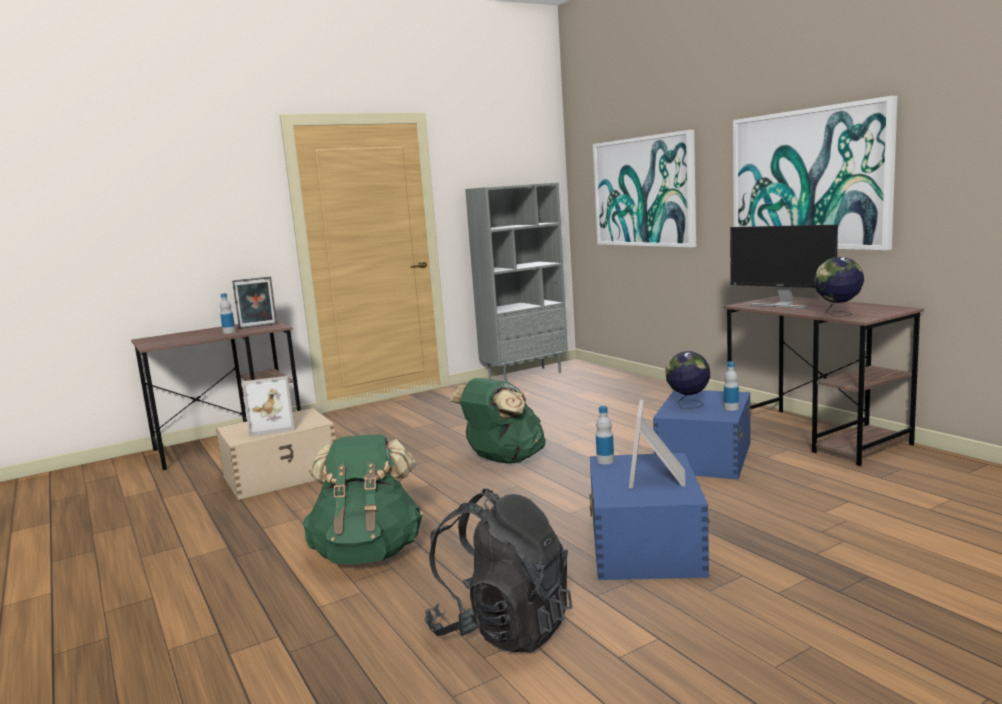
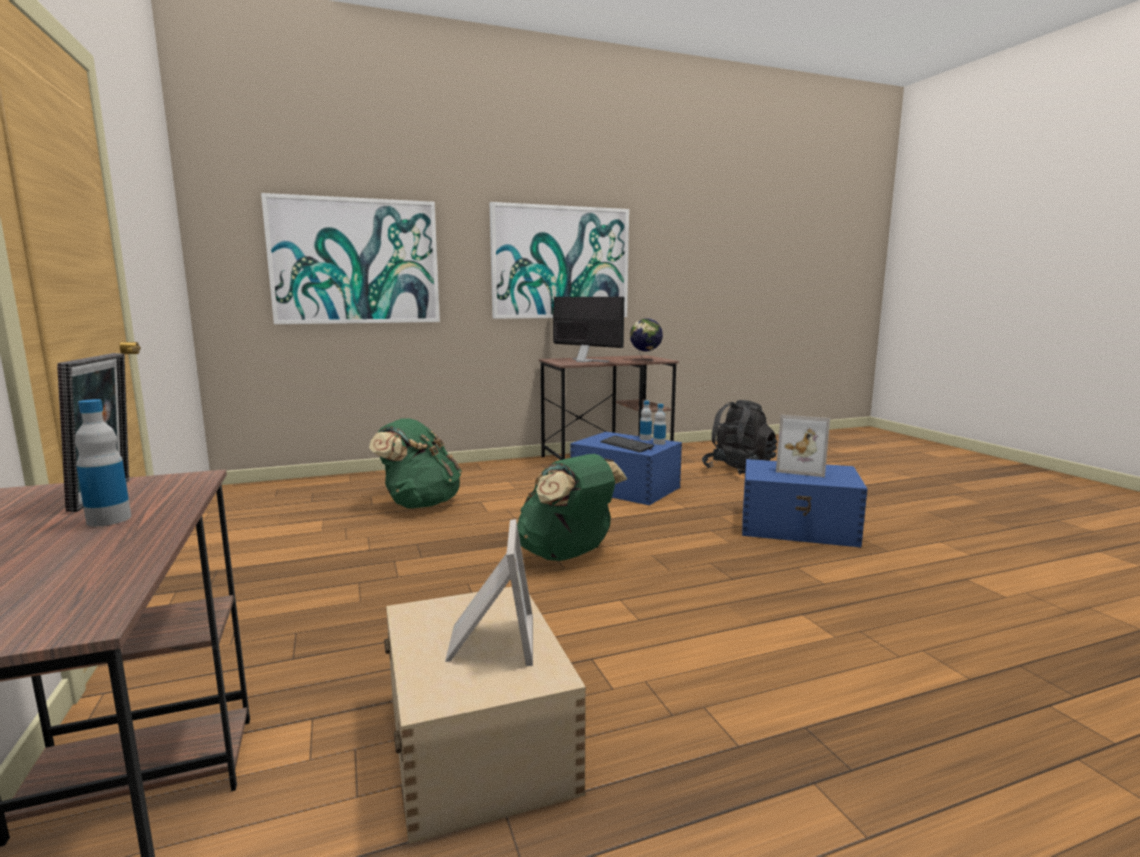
camera: 80 degrees left, 0 degrees up
(368, 552) = (823, 645): green backpack -> green backpack (419, 504)
(502, 629) = (957, 586): black backpack -> black backpack (738, 470)
(525, 376) = (231, 515): grey bookcase -> none
(605, 461) = (761, 476): bottle -> bottle (659, 443)
(688, 405) = (626, 445): globe -> keyboard
(781, 305) = (586, 361): monitor -> monitor turned 105 degrees counterclockwise

